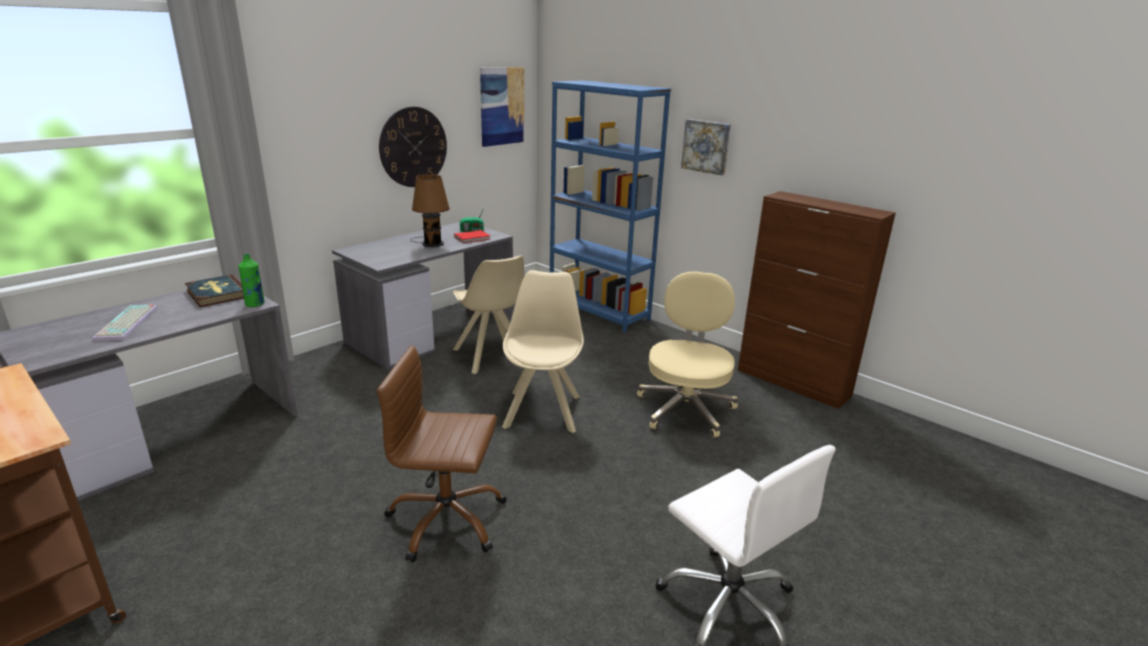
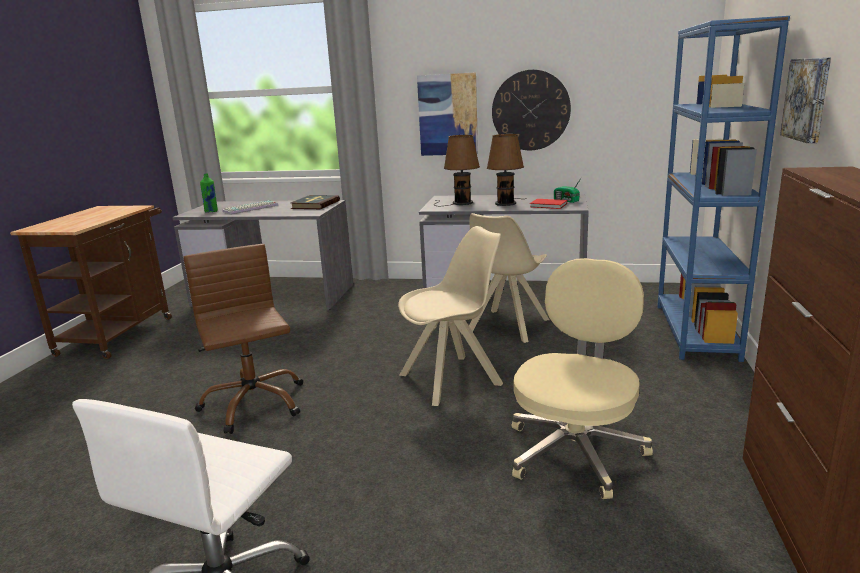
camera: 60 degrees right, 5 degrees down
(255, 304) = (311, 213): green bottle -> green bottle (211, 211)
(389, 252) = (460, 203): none -> brown table lamp
(502, 106) = (656, 69): picture -> picture (448, 115)
(685, 408) = (575, 451): beige office chair -> beige office chair turned 45 degrees counterclockwise

